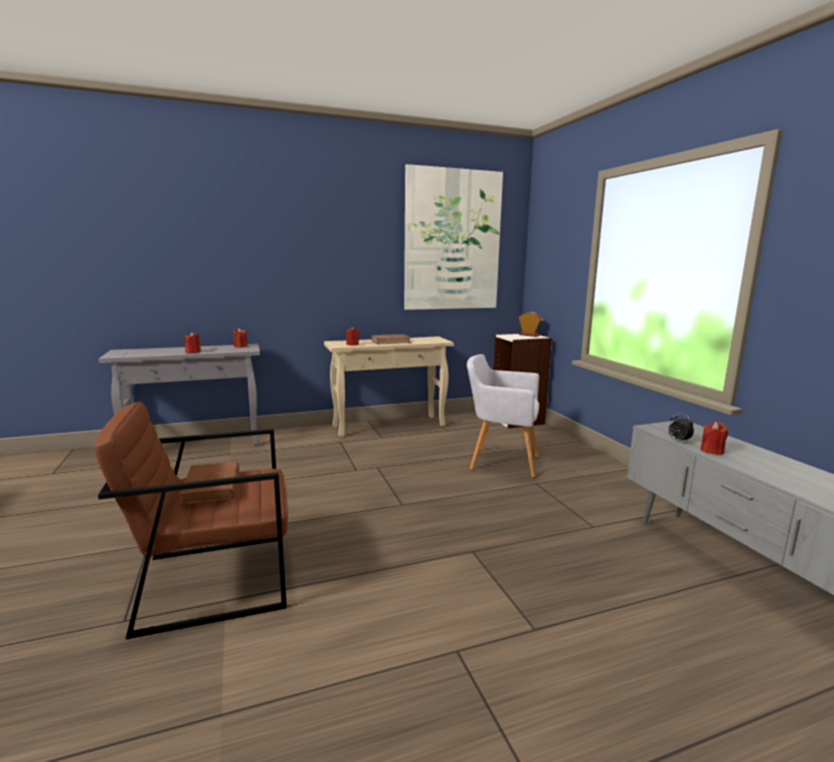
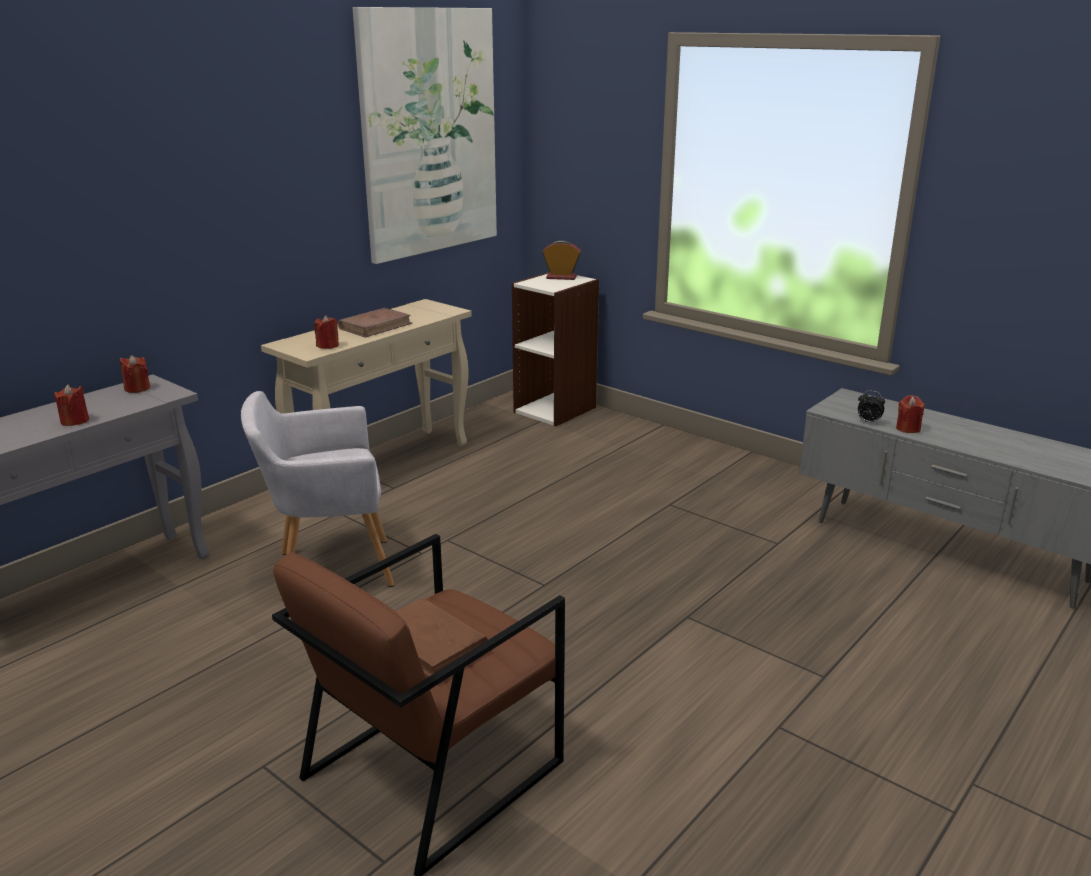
camera: 30 degrees left, 10 degrees up
(500, 461) = (598, 484): grey armchair -> grey armchair (328, 568)

